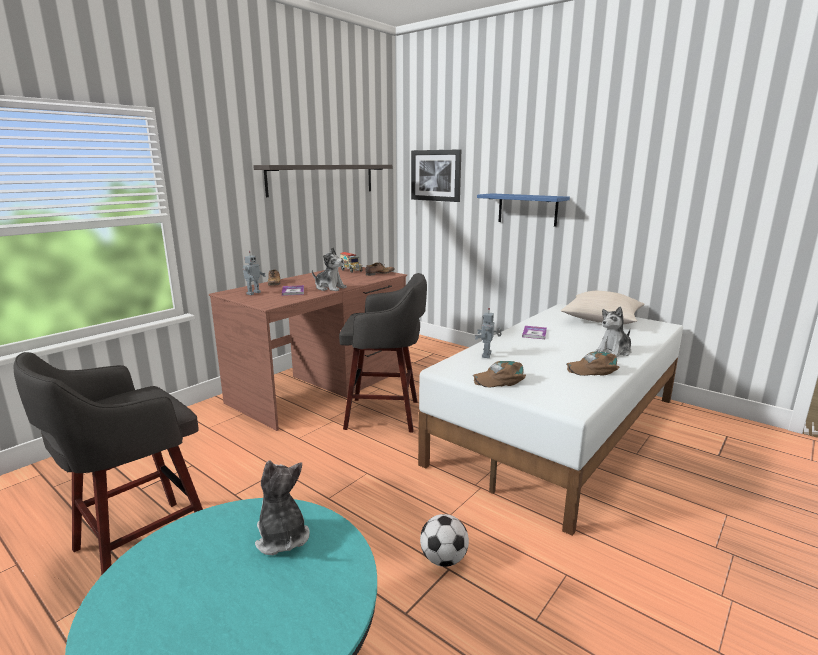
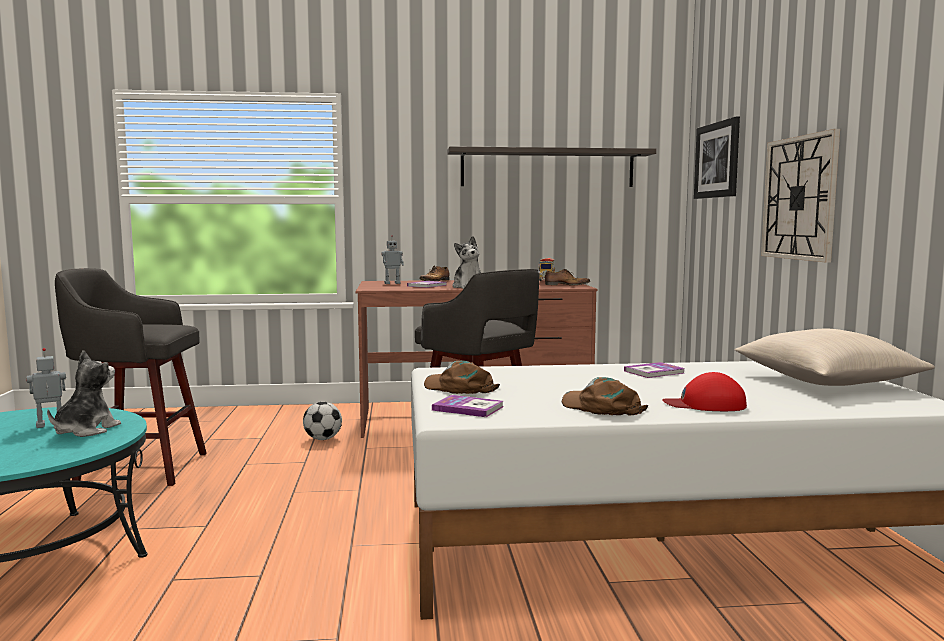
camera: 45 degrees right, 10 degrees down
(443, 559) = (273, 568): football -> football (323, 439)
(487, 355) = (520, 373): toy robot -> toy robot (50, 425)
(527, 209) = (799, 198): blue shelf -> wall clock
(553, 395) = (468, 408): none -> book
(614, 351) = (705, 404): plush toy -> red cap

